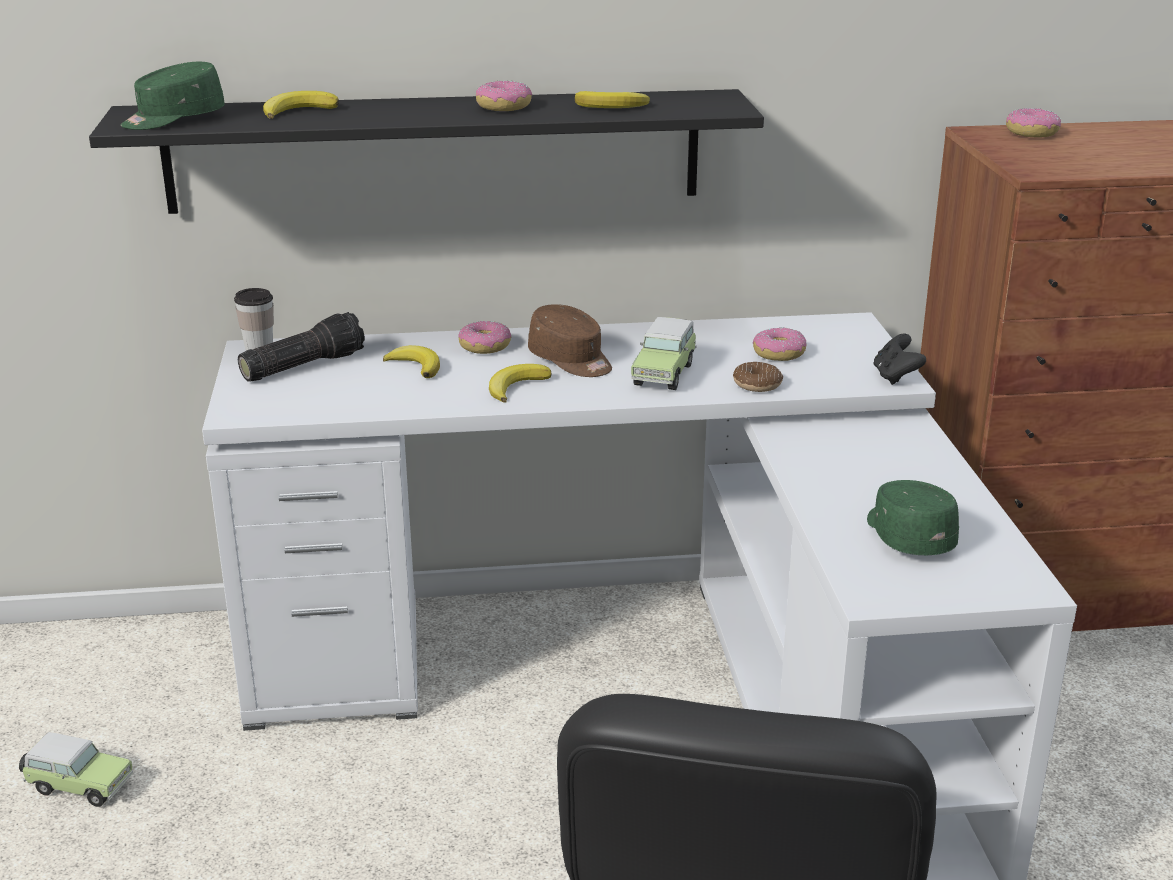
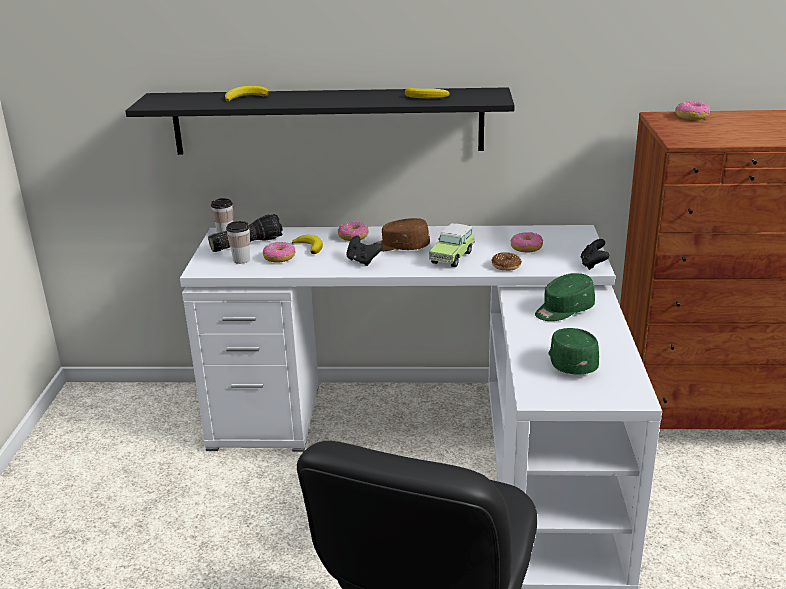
camera: 10 degrees right, 0 degrees up
(78, 786) = (110, 475): toy car -> none
(173, 119) = (174, 101): green cap -> green cap (563, 310)
(303, 394) = (241, 260): none -> cup
(504, 107) = (363, 96): donut -> donut (279, 258)
(516, 387) = (362, 261): banana -> black game controller
(571, 360) = (400, 247): brown cap -> brown cap turned 135 degrees clockwise

